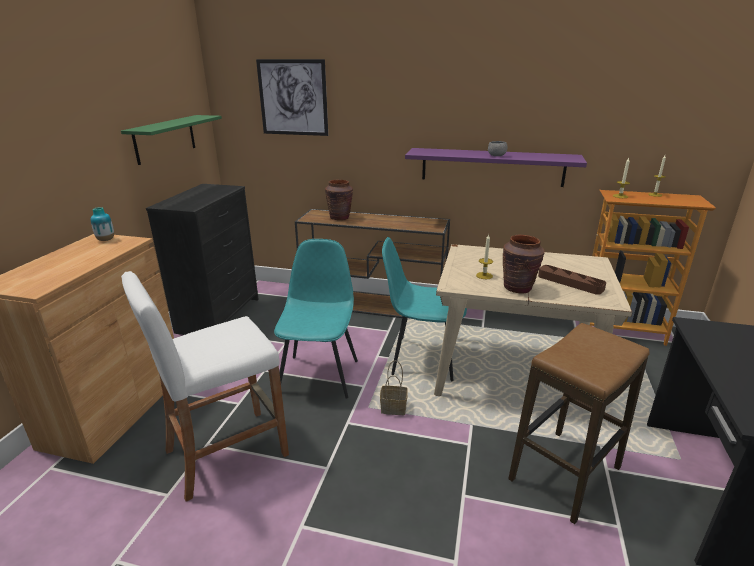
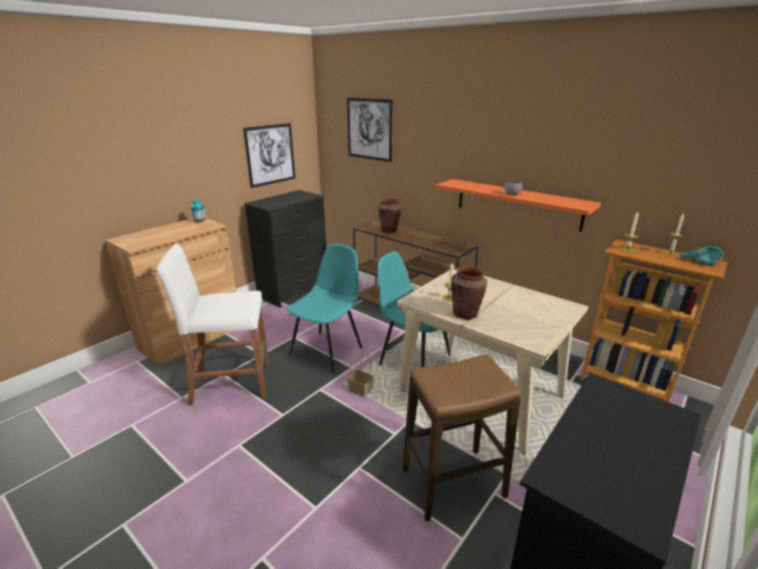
camera: 25 degrees right, 0 degrees up
(165, 139) = (270, 154): green shelf -> picture
(492, 167) = (517, 204): purple shelf -> orange shelf
(570, 282) = (519, 320): brown tray -> none
(684, 198) = (699, 262): none -> turquoise bowl

